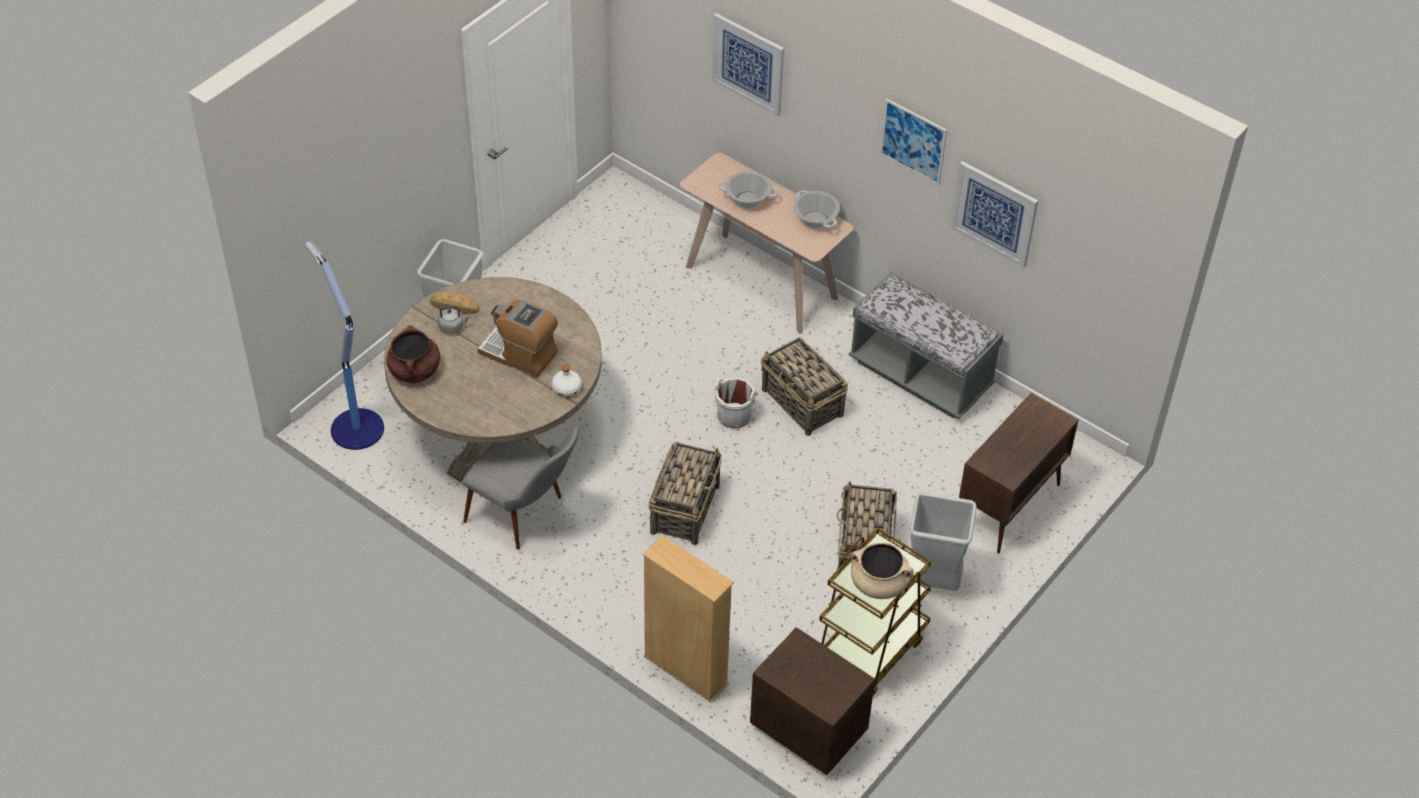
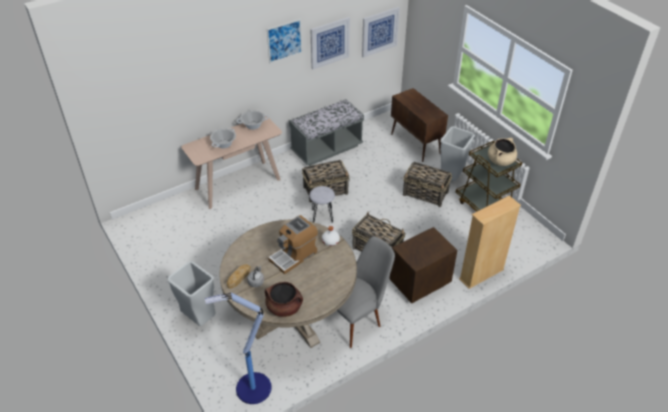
camera: 70 degrees left, 5 degrees down
(734, 415) = (322, 216): white bucket -> grey stool
(748, 64) = (184, 78): picture -> picture (380, 32)
(808, 729) = (525, 239): brown nightstand -> brown nightstand (418, 283)

